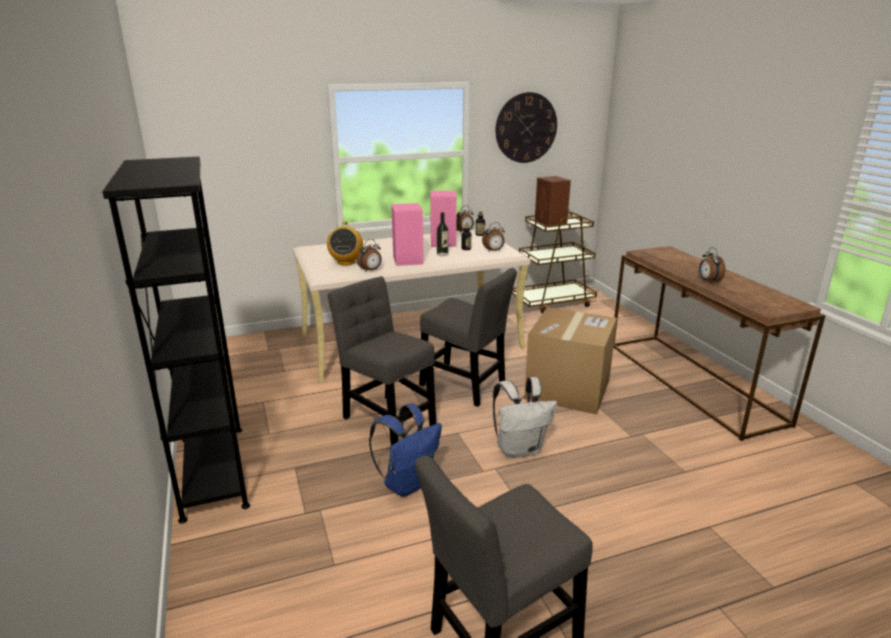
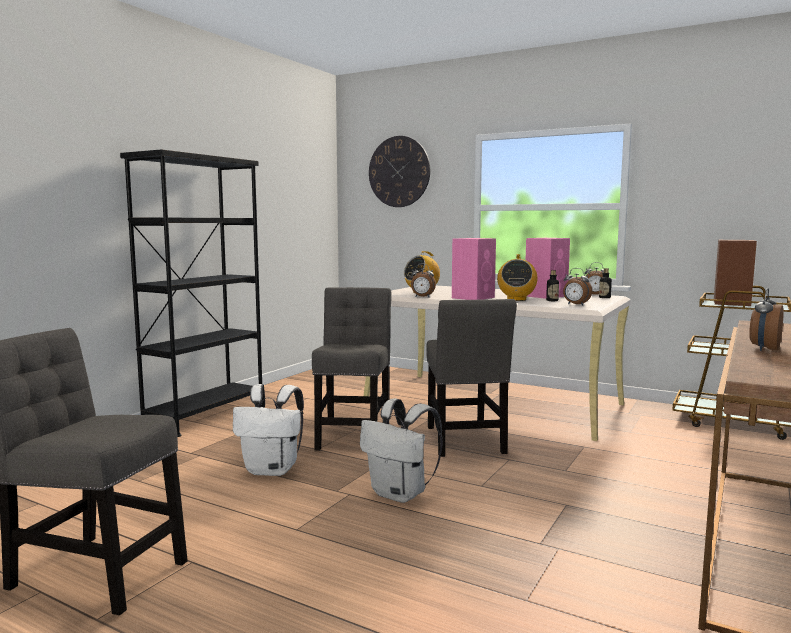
camera: 50 degrees right, 15 degrees down
(408, 483) = (273, 470): blue backpack -> white backpack
(442, 254) = (516, 299): bottle -> radio
(526, 128) = (714, 176): wall clock -> wall clock (399, 171)
(567, 389) = (563, 483): cardboard box -> none

